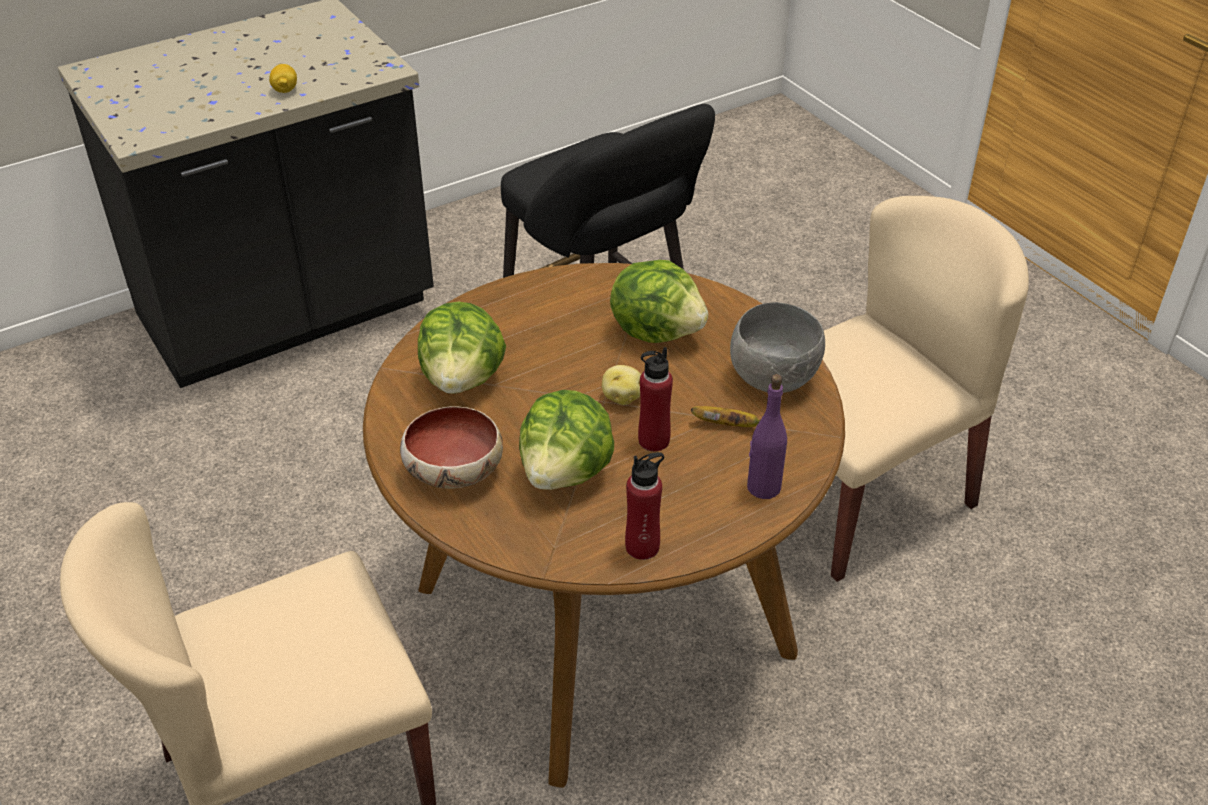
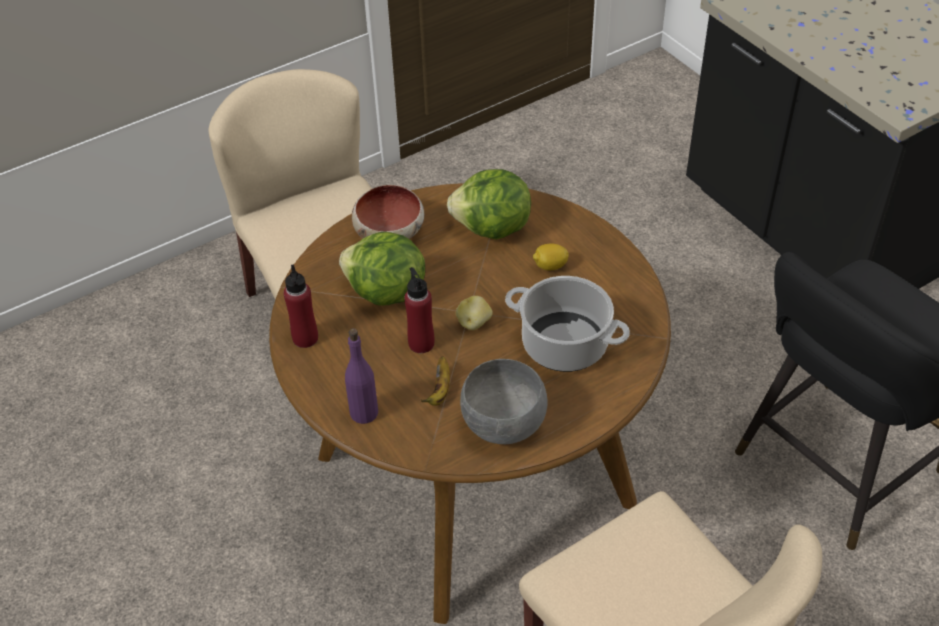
camera: 90 degrees right, 5 degrees up
(285, 90) = (835, 58): lemon -> lemon (550, 266)
(657, 331) = (566, 344): lettuce -> cooking pot

